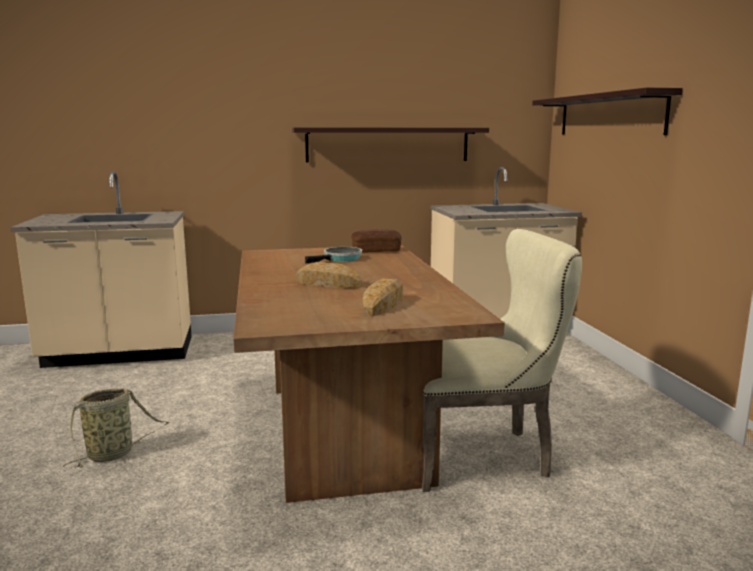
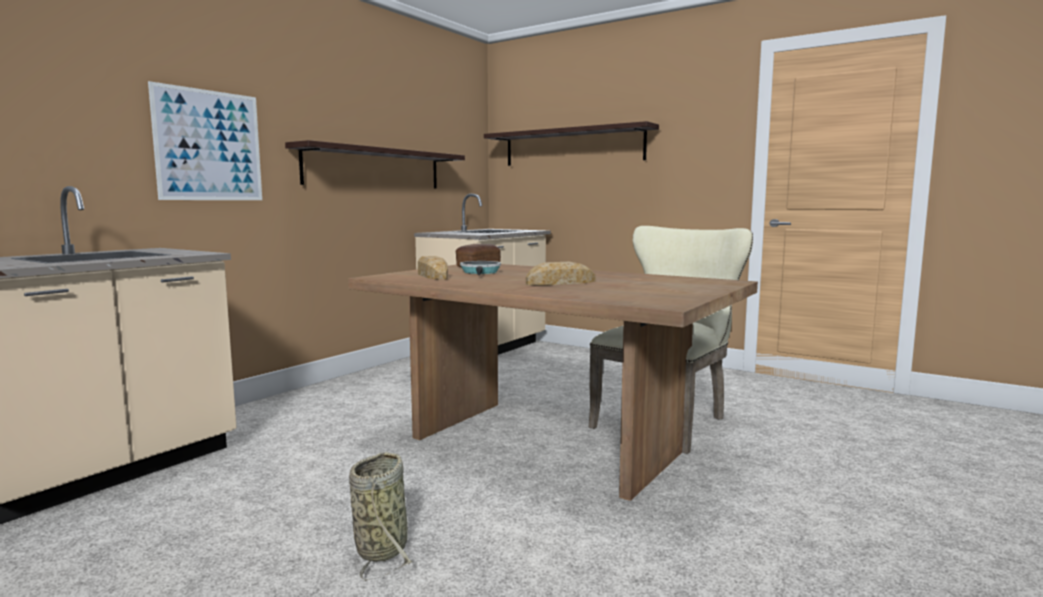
camera: 45 degrees left, 5 degrees down
(226, 135) = (209, 145): none -> picture
(383, 304) = (660, 285): bread -> bread (432, 275)

